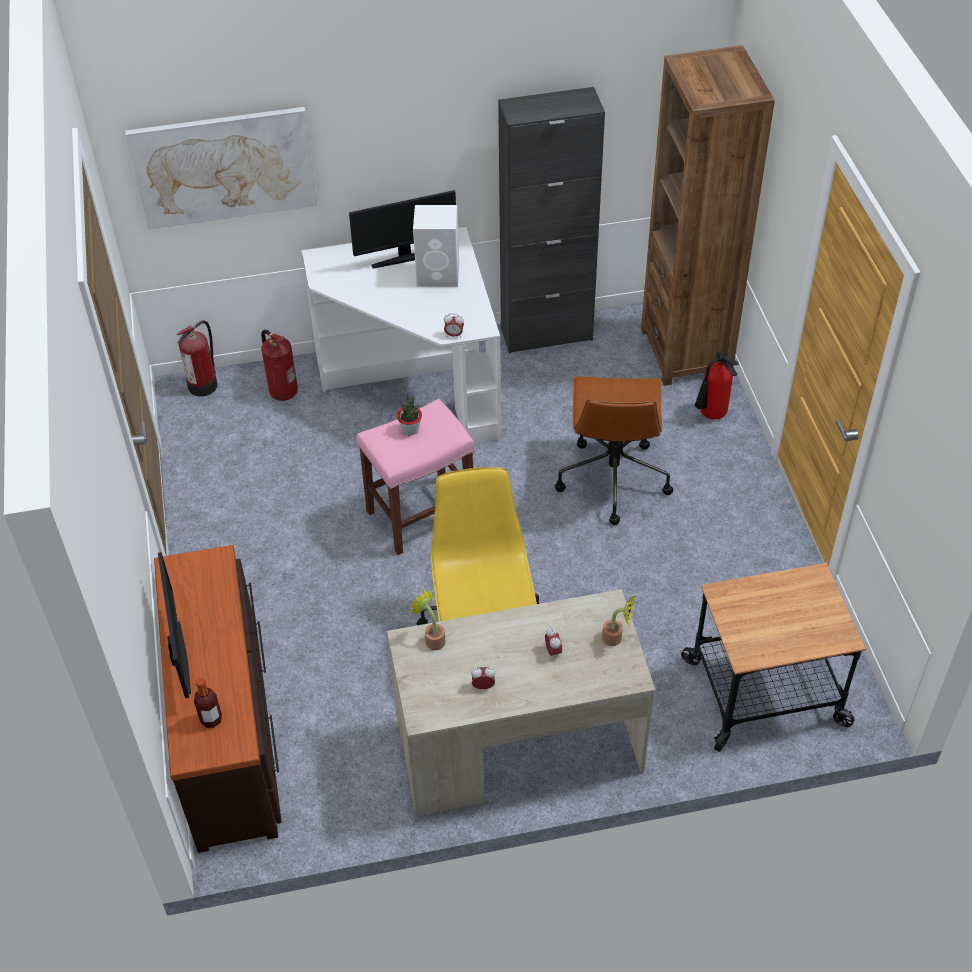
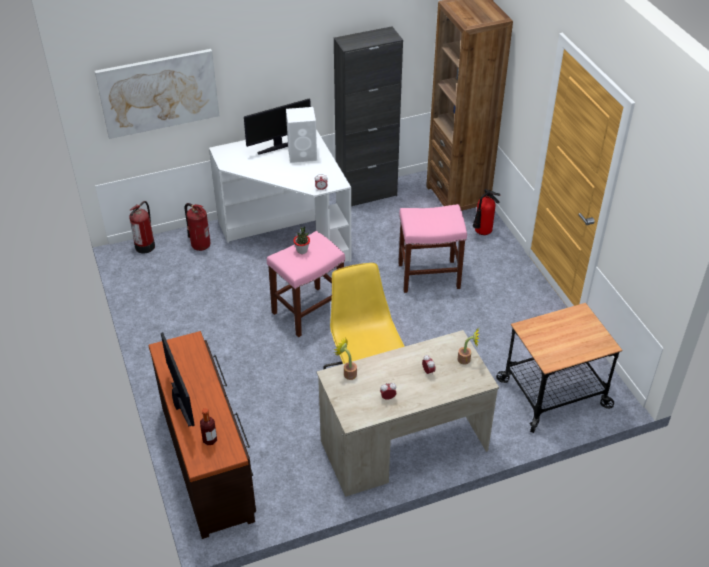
camera: 10 degrees left, 5 degrees down
(612, 478) = (428, 276): brown office chair -> pink stool

